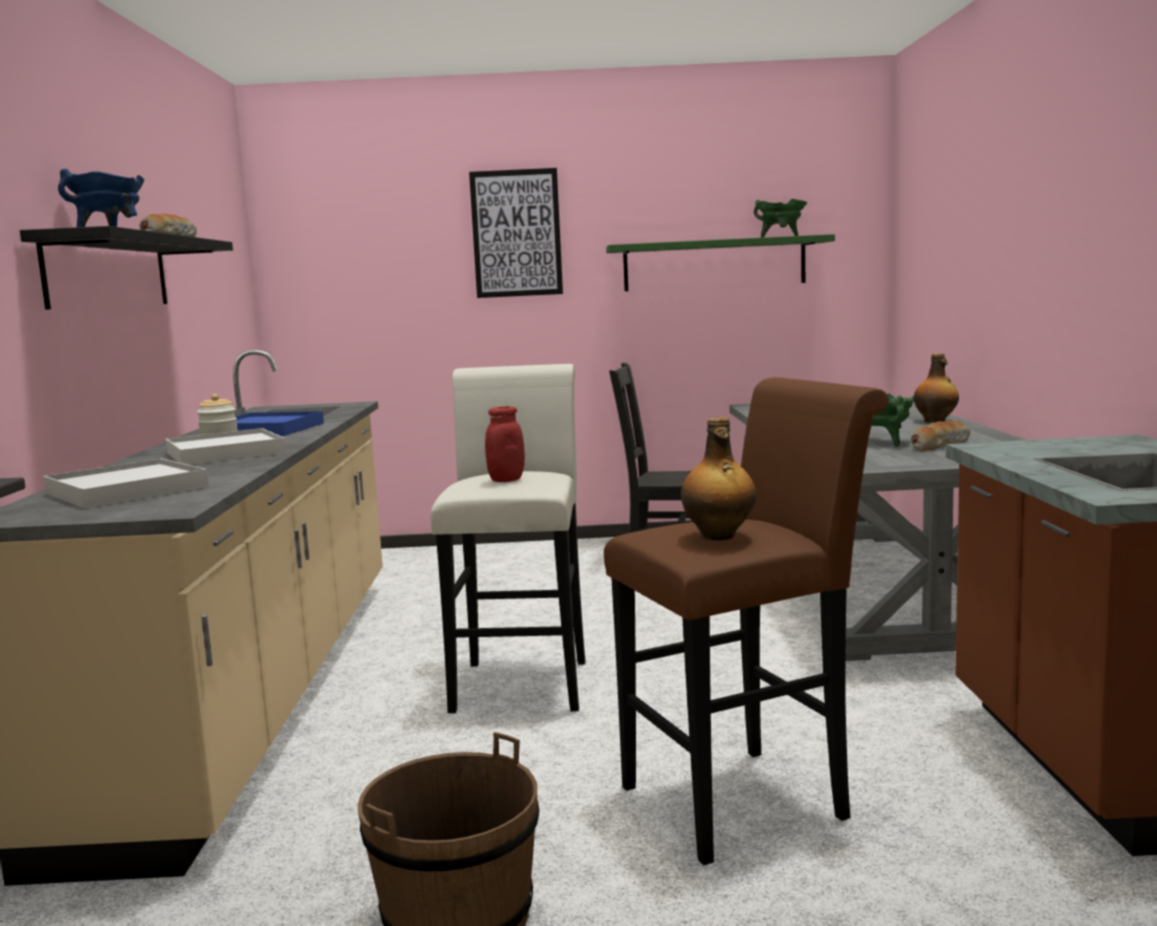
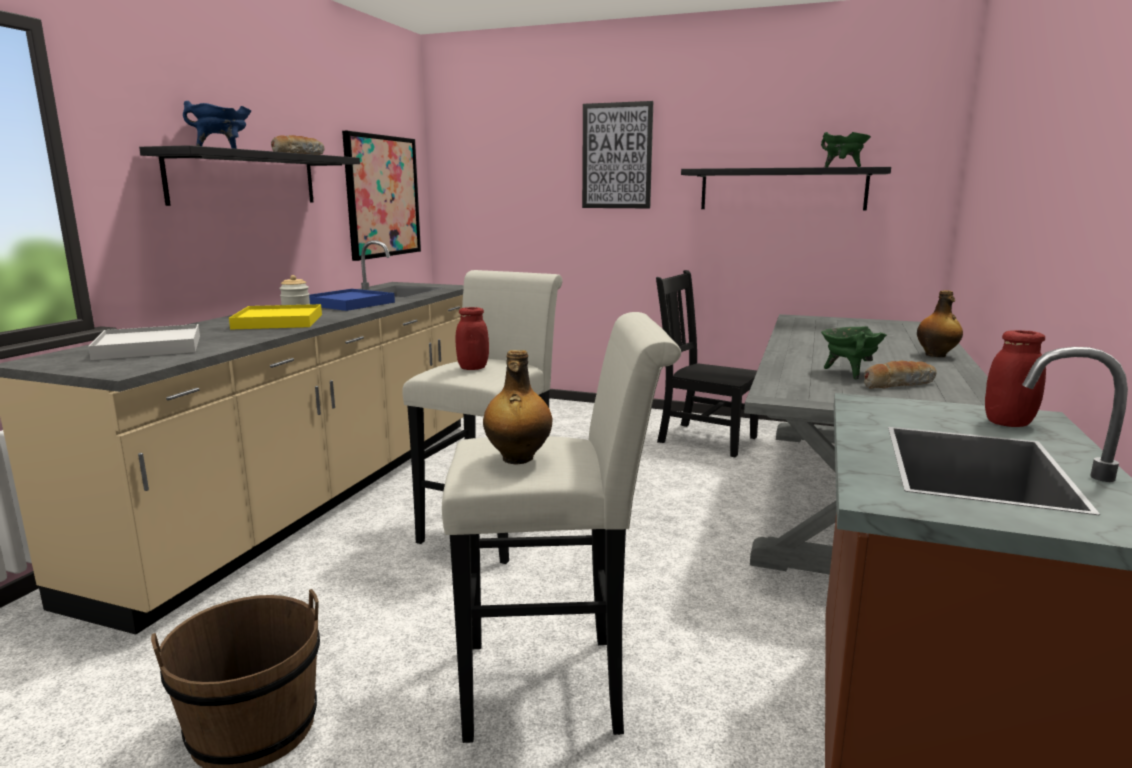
camera: 20 degrees right, 5 degrees up
(221, 295) = (382, 196): none -> picture
(226, 453) = (278, 321): white tray -> yellow tray
(714, 264) = (782, 189): green shelf -> black shelf
(747, 798) = (557, 686): brown stool -> white stool
(1114, 445) = (1008, 423): none -> red jar

